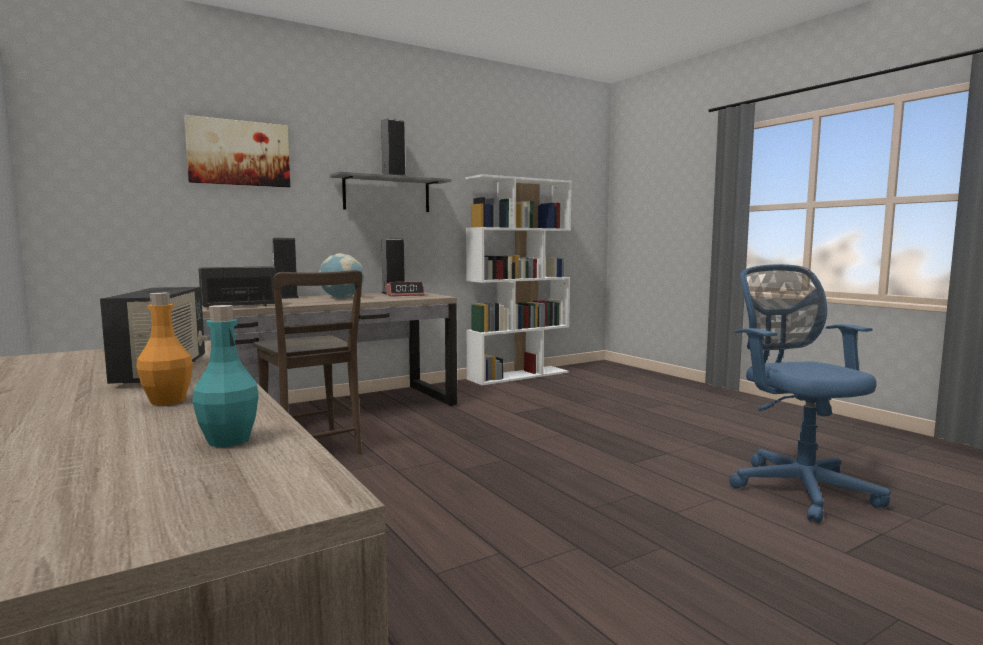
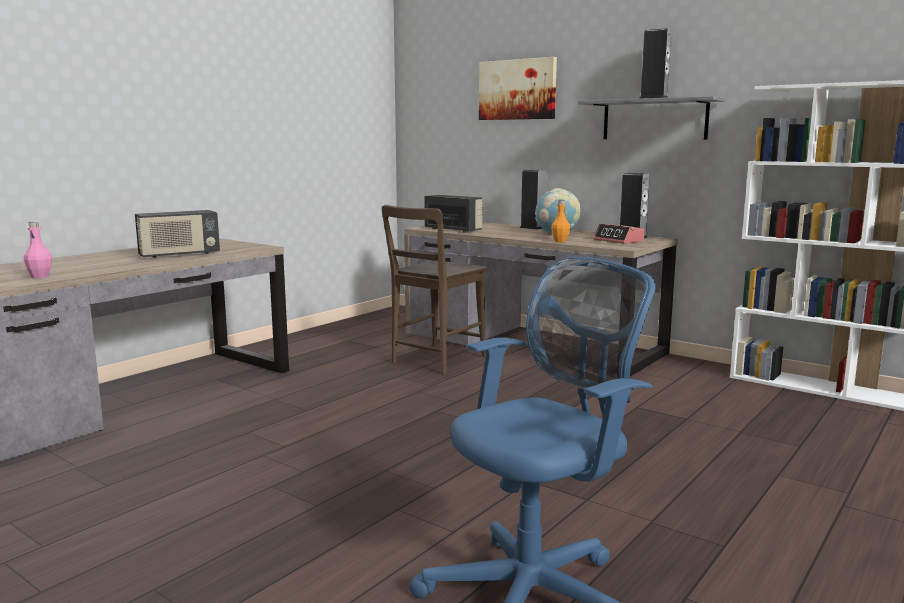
camera: 70 degrees right, 5 degrees up
(167, 401) = (111, 264): orange bottle -> orange bottle (560, 241)
(229, 441) = (40, 276): turquoise bottle -> pink bottle

